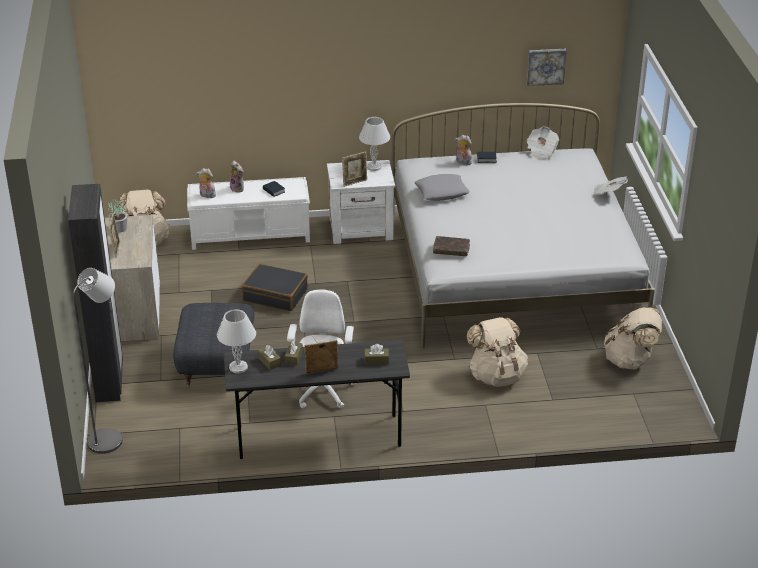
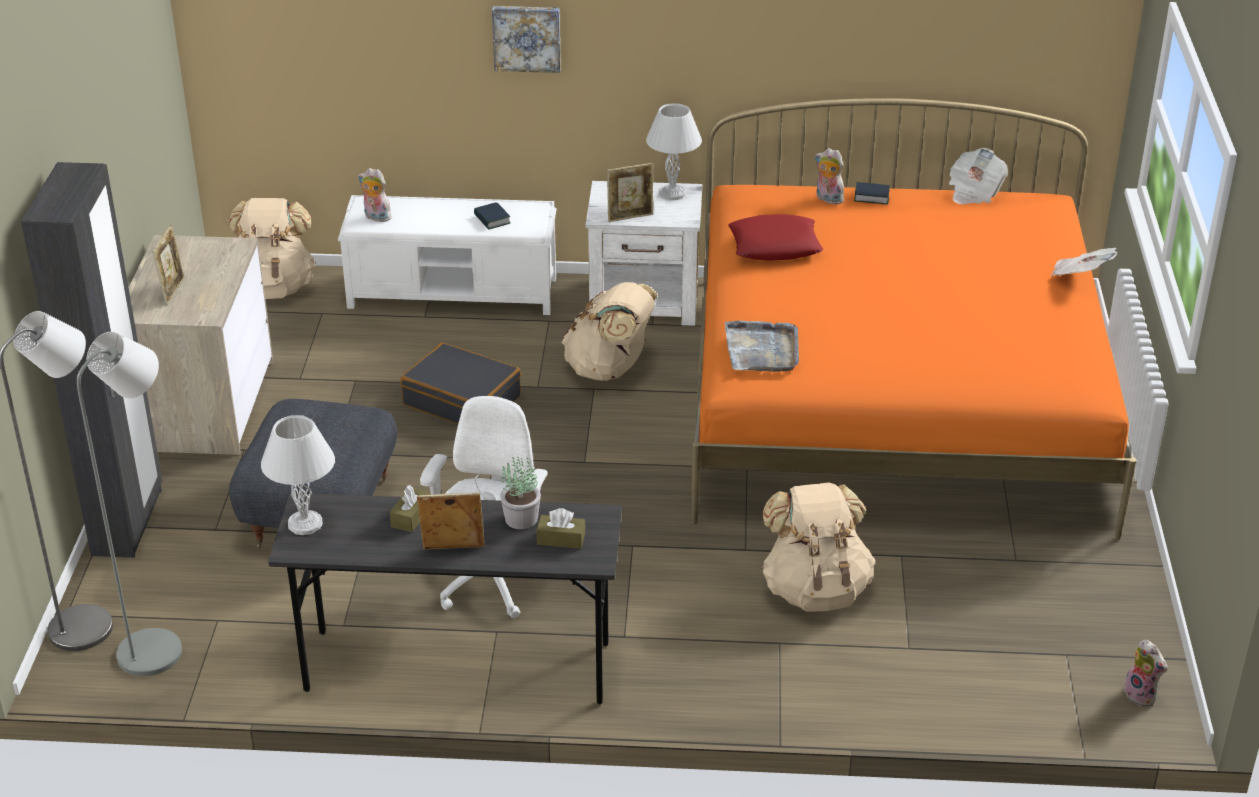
camera: 10 degrees right, 0 degrees up
(119, 228) = (192, 255): potted plant -> potted plant (521, 518)
(152, 445) = (160, 647): none -> grey floor lamp
(238, 188) = (433, 210): plush toy -> plush toy (1142, 695)
(269, 362) = (364, 520): brown tissue box -> none
(441, 192) = (775, 246): grey pillow -> red pillow
(451, 250) = (762, 350): brown book -> grey tray
(512, 269) = (894, 398): white bed -> orange bed
(546, 66) = (993, 37): picture -> picture (527, 37)
(630, 360) = (1074, 589): beige backpack -> beige backpack (610, 369)

